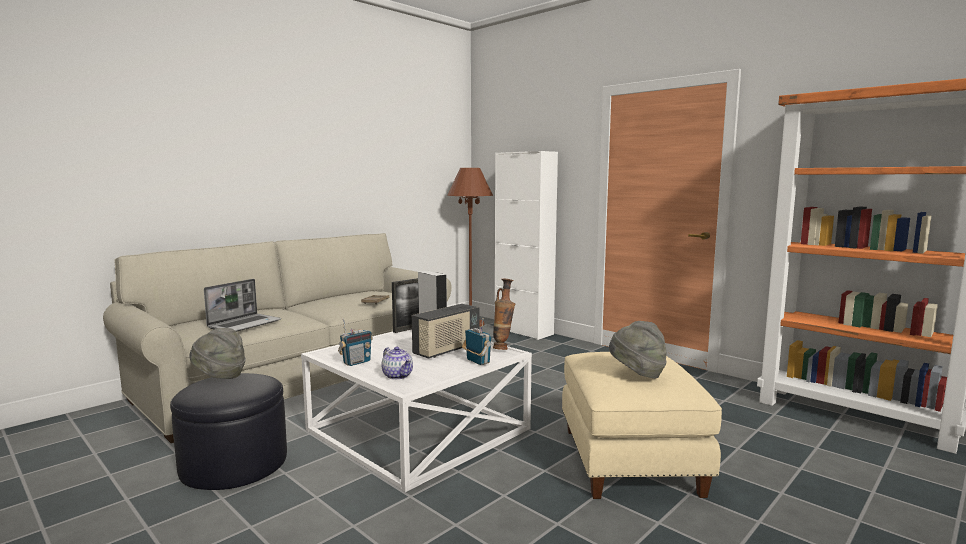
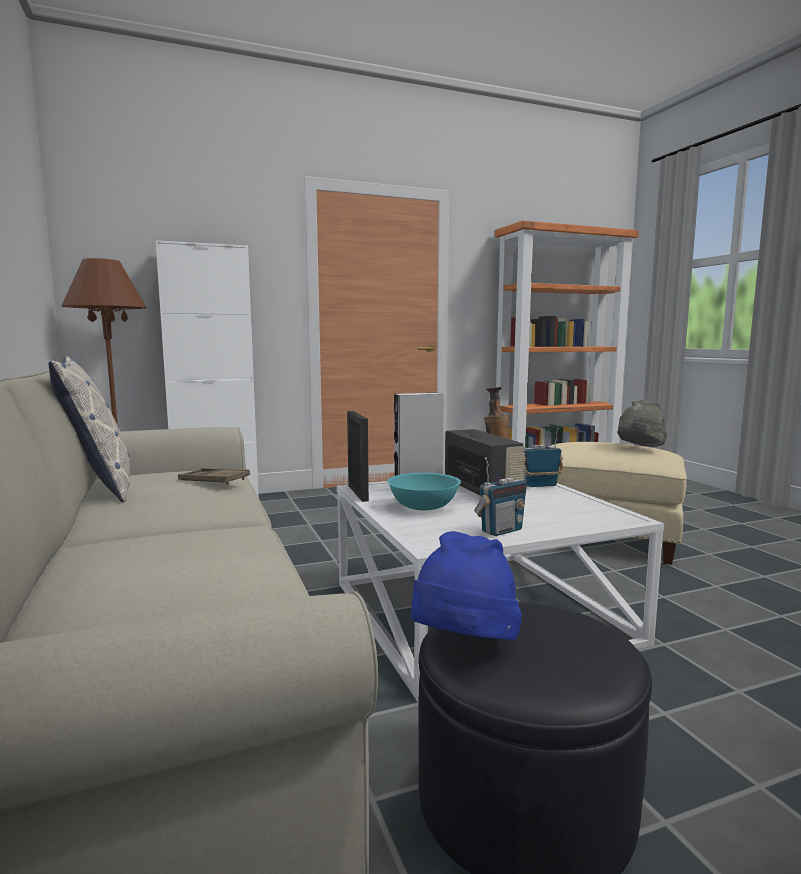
camera: 65 degrees left, 0 degrees up
(220, 376) = (462, 647): grey hat -> blue hat
(245, 324) = (212, 570): laptop -> none
(350, 293) = (99, 488): none -> pillow
(356, 362) = (501, 530): radio -> radio turned 75 degrees clockwise
(394, 343) = (424, 507): none -> turquoise bowl
(398, 376) = (576, 517): teapot -> none

